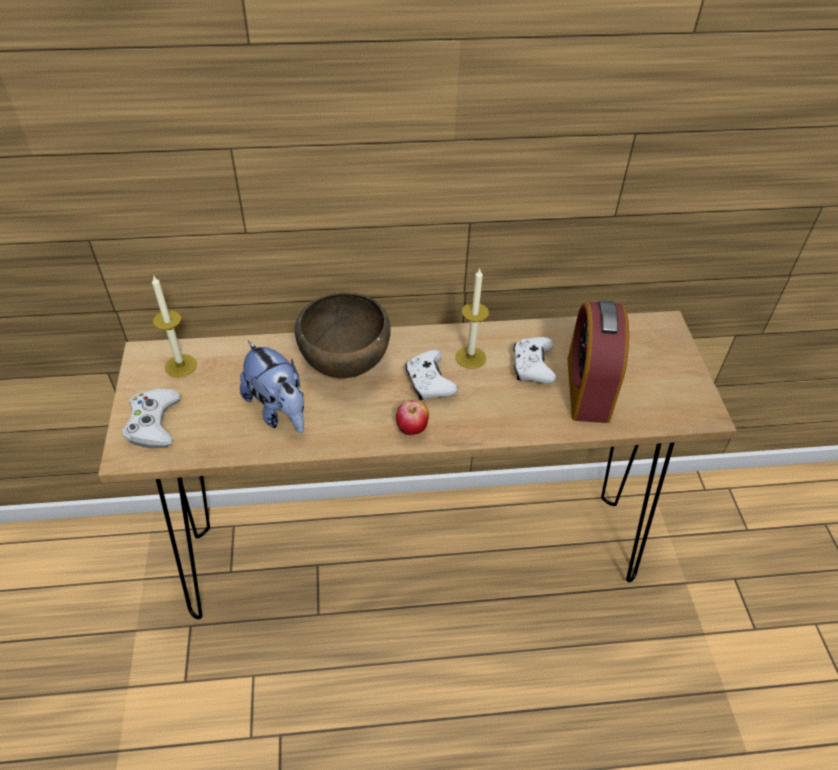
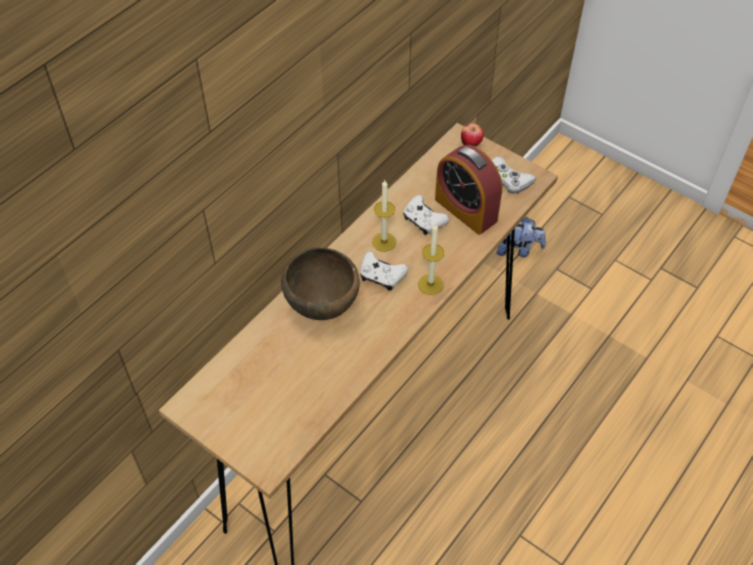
camera: 45 degrees left, 5 degrees up
(153, 423) = (257, 438): white game controller -> white game controller (507, 179)
(180, 365) = (220, 392): candle -> candle (430, 284)
(279, 410) = (320, 364): plush toy -> plush toy (517, 249)
(412, 430) = (407, 311): apple -> apple (471, 144)

